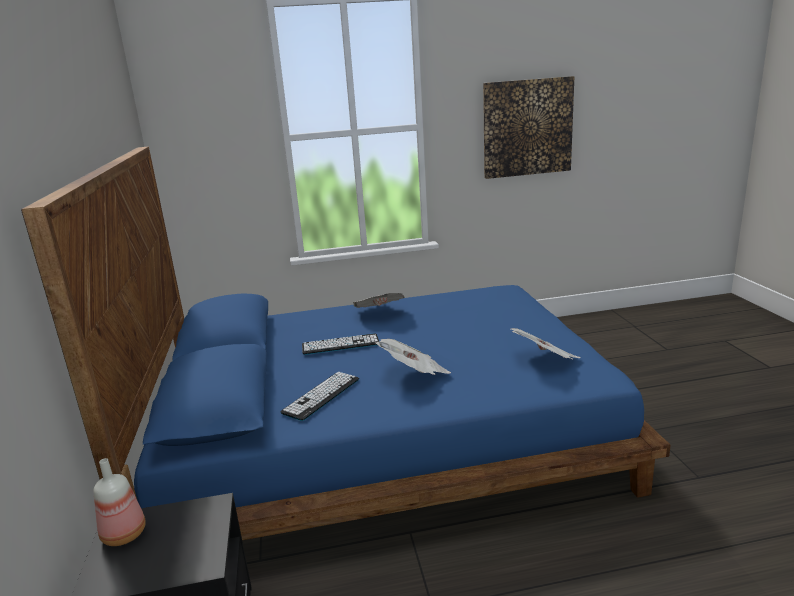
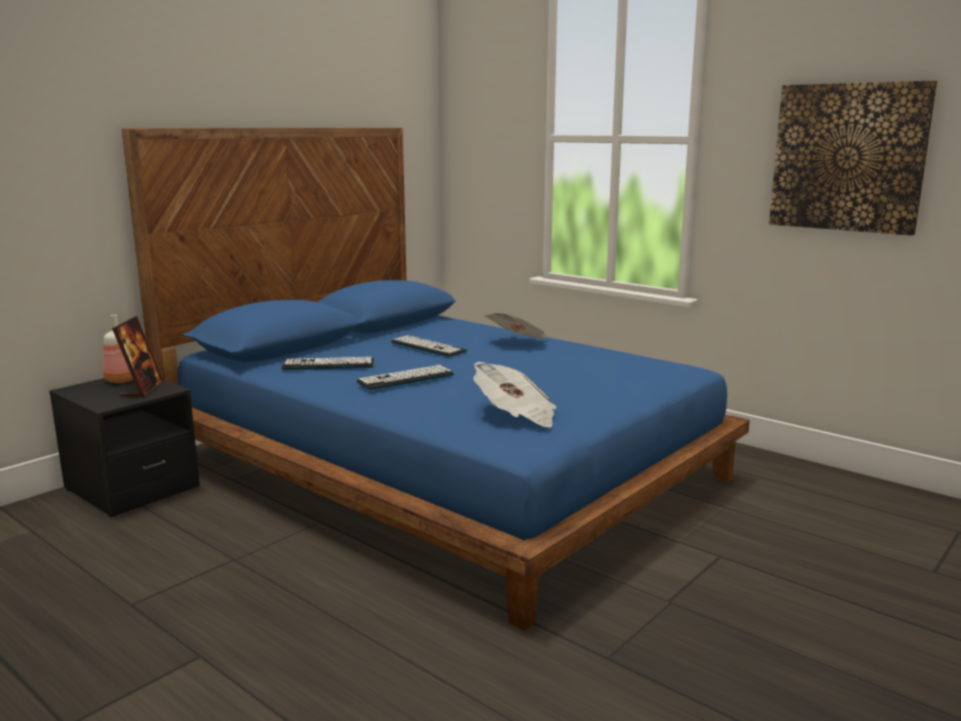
camera: 50 degrees right, 5 degrees down
(185, 525) = (142, 389): none -> picture frame
(414, 374) = (406, 379): newspaper -> keyboard

